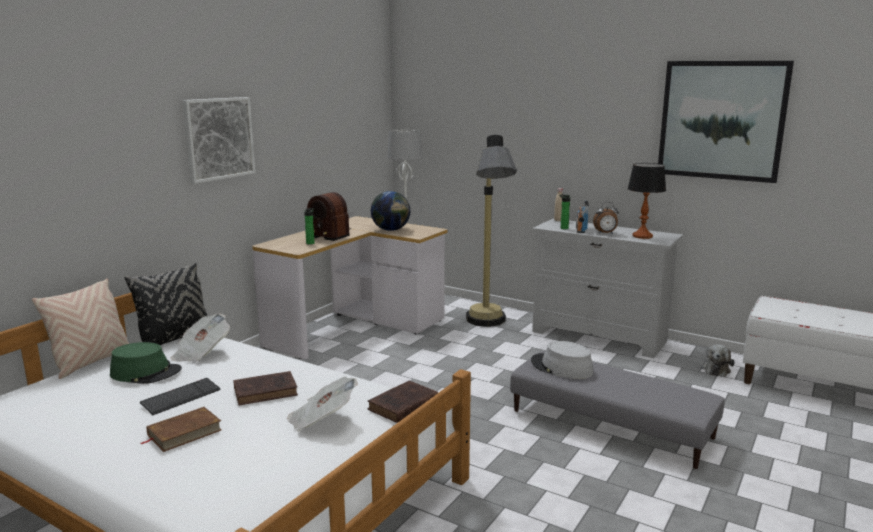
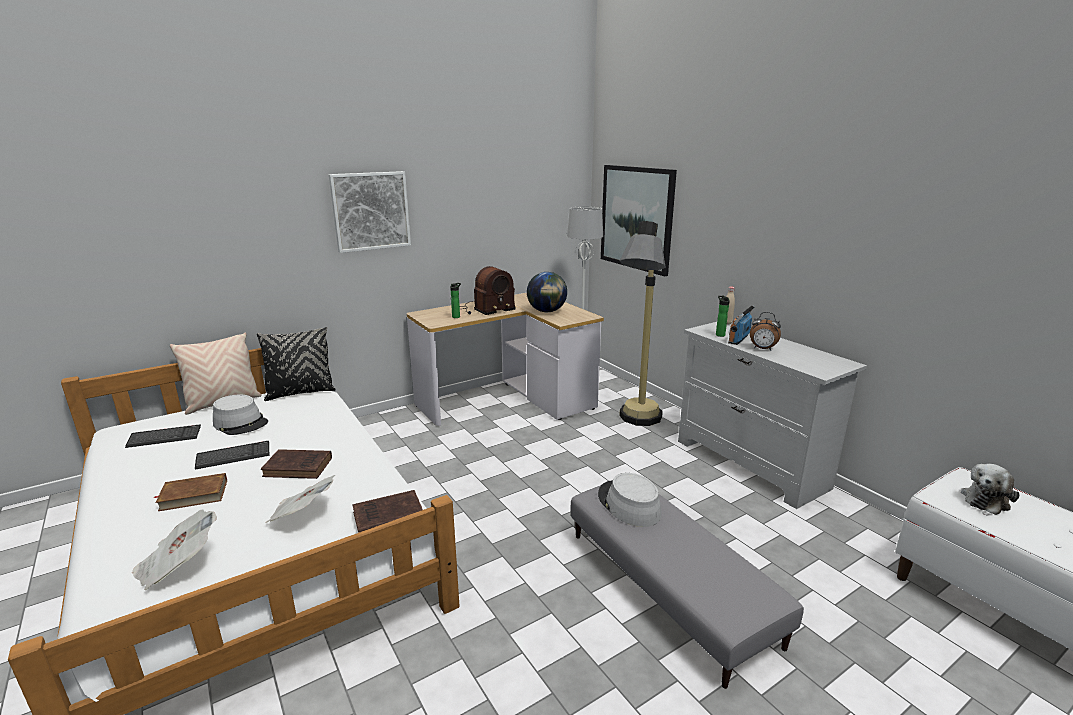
camera: 25 degrees right, 5 degrees up
(69, 400) = (164, 437): none -> keyboard
(146, 372) = (241, 423): green hat -> grey hat
(201, 353) = (299, 412): newspaper -> newspaper (178, 565)
(329, 234) = (485, 309): radio -> radio turned 90 degrees counterclockwise
(642, 236) = (805, 360): table lamp -> none
(716, 369) = (870, 546): plush toy -> plush toy (986, 499)
(721, 120) = (937, 221): picture -> picture (636, 218)

